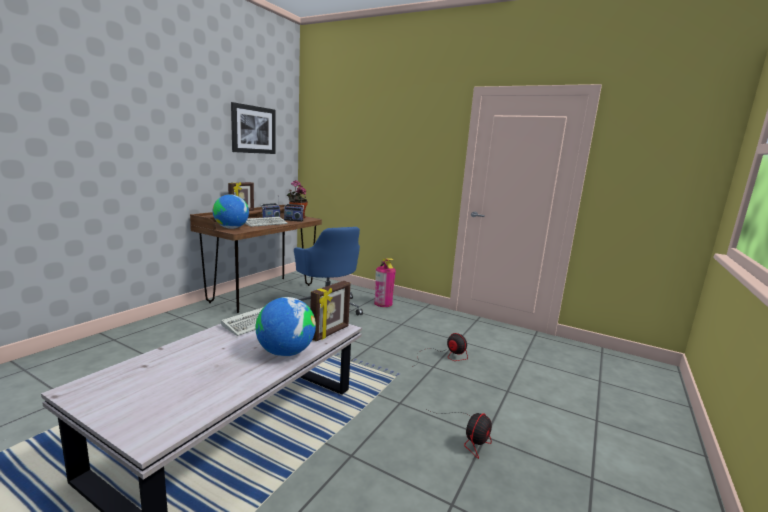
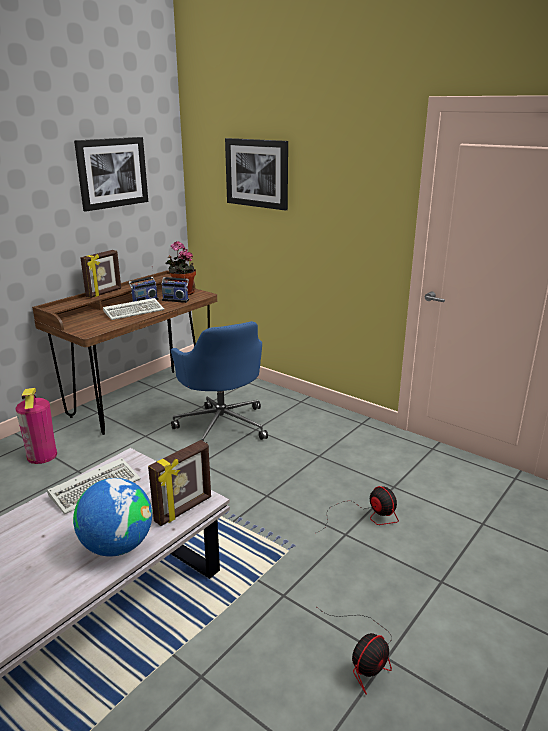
camera: 10 degrees right, 10 degrees up
(231, 228) = (85, 325): globe -> none
(353, 138) = (257, 173): none -> picture
(383, 303) = (302, 417): fire extinguisher -> fire extinguisher (42, 455)

